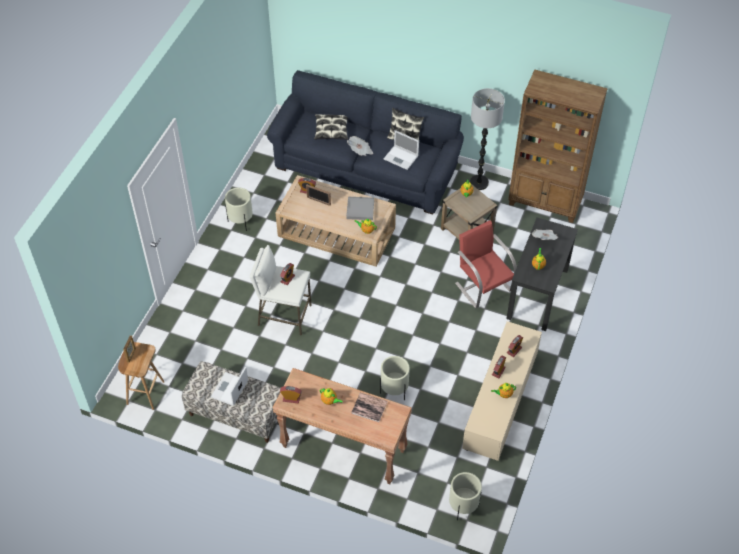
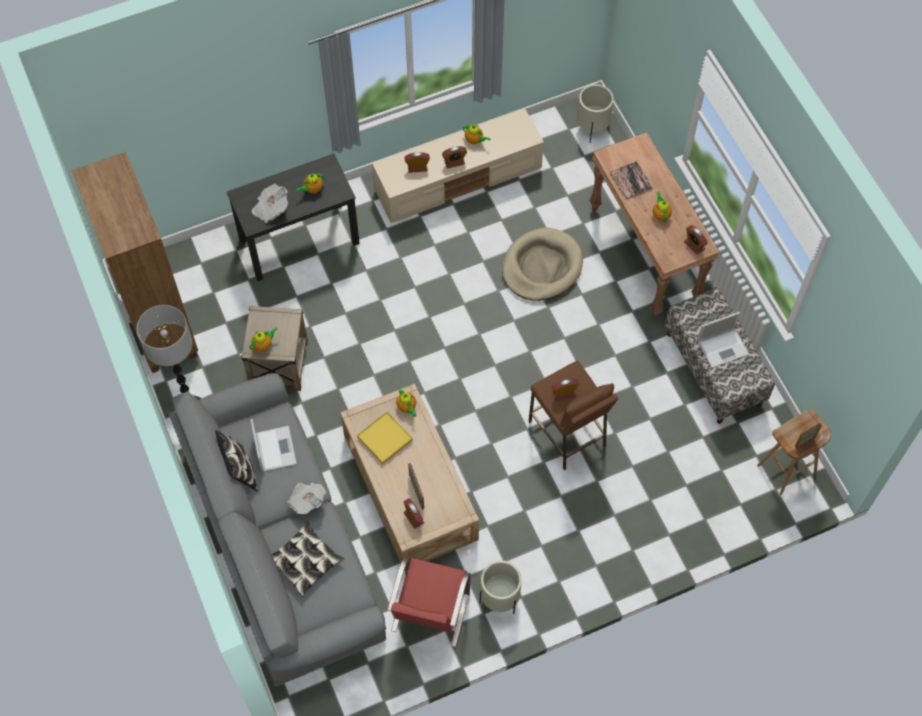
camera: 135 degrees left, 10 degrees up
(284, 315) = (567, 433): white stool -> brown stool
(360, 209) = (385, 438): grey tray -> yellow tray
(366, 168) = (283, 544): blue sofa -> grey sofa
(394, 390) = (541, 267): beige planter -> beige dog bed
(483, 286) = (338, 293): red chair -> red chair (429, 614)

